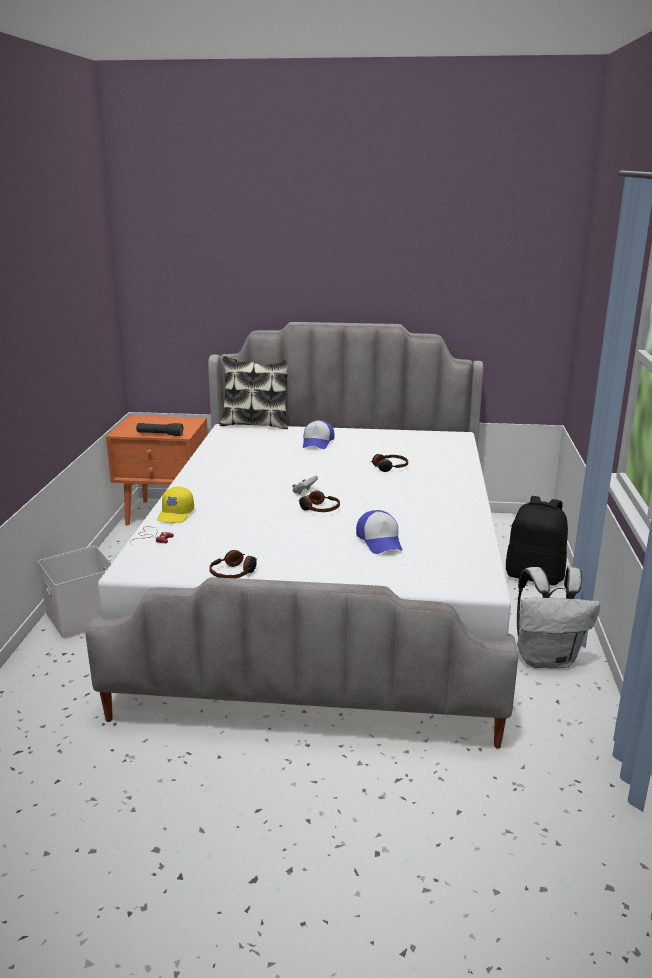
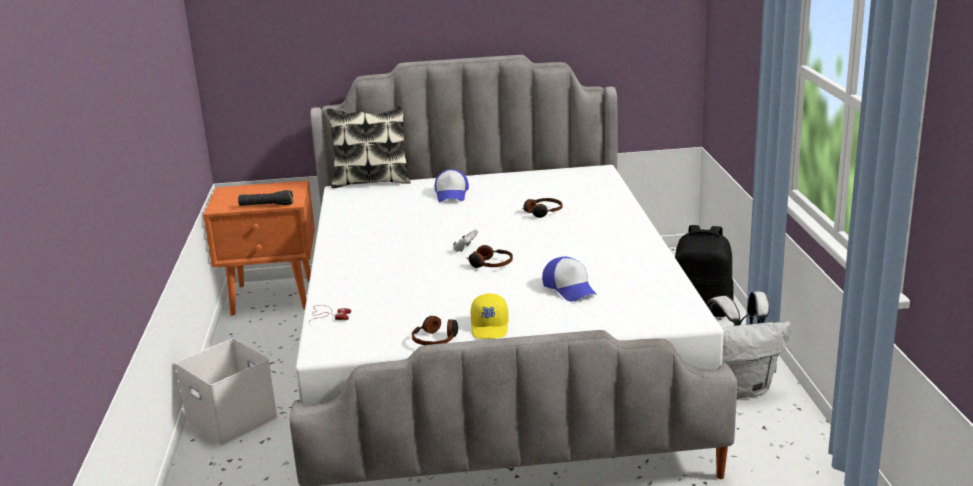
camera: 10 degrees left, 0 degrees up
(176, 514) = (340, 289): yellow cap -> yellow cap (490, 327)

